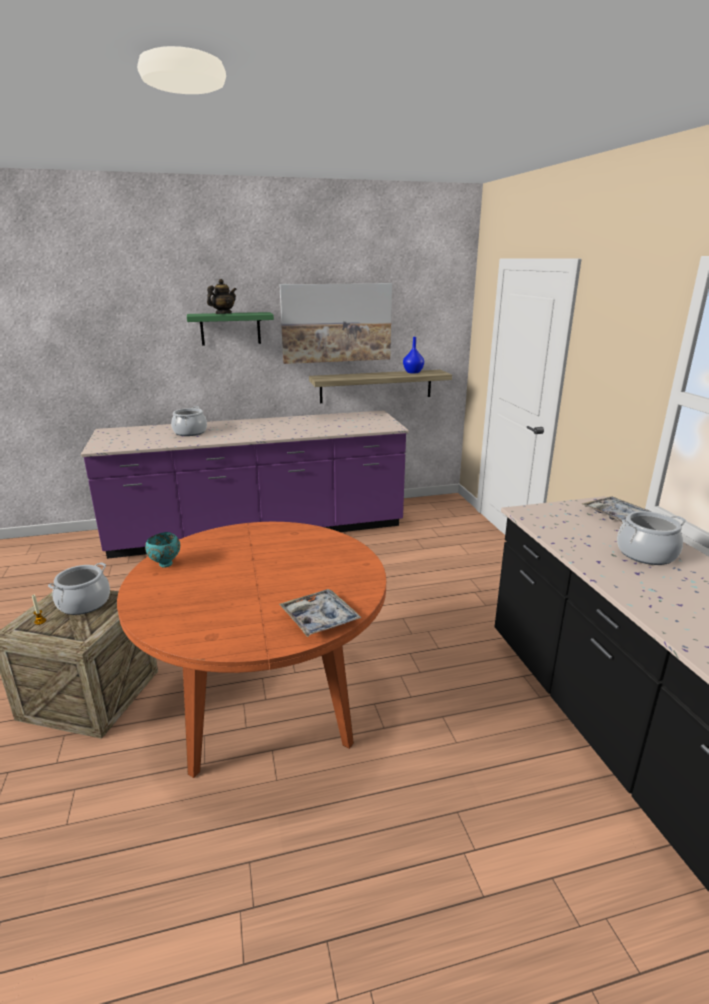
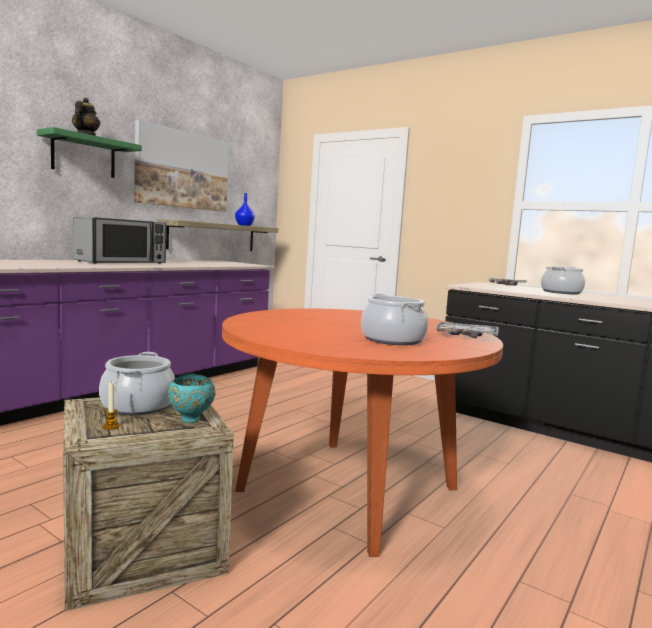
camera: 40 degrees left, 15 degrees down
(165, 565) = (260, 330): turquoise bowl -> turquoise bowl (191, 420)
(190, 432) = (55, 263): cooking pot -> cooking pot (393, 340)
(253, 426) = (122, 262): none -> microwave

